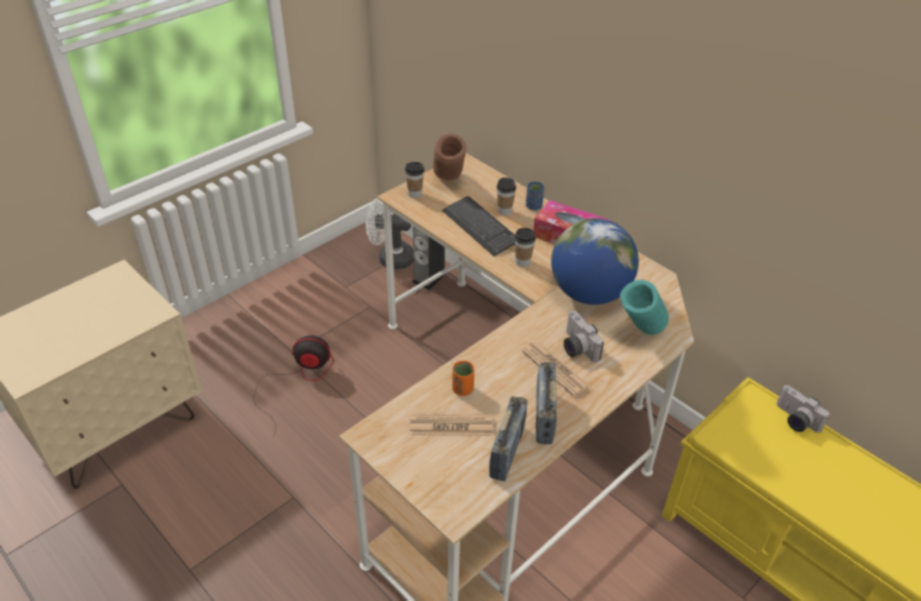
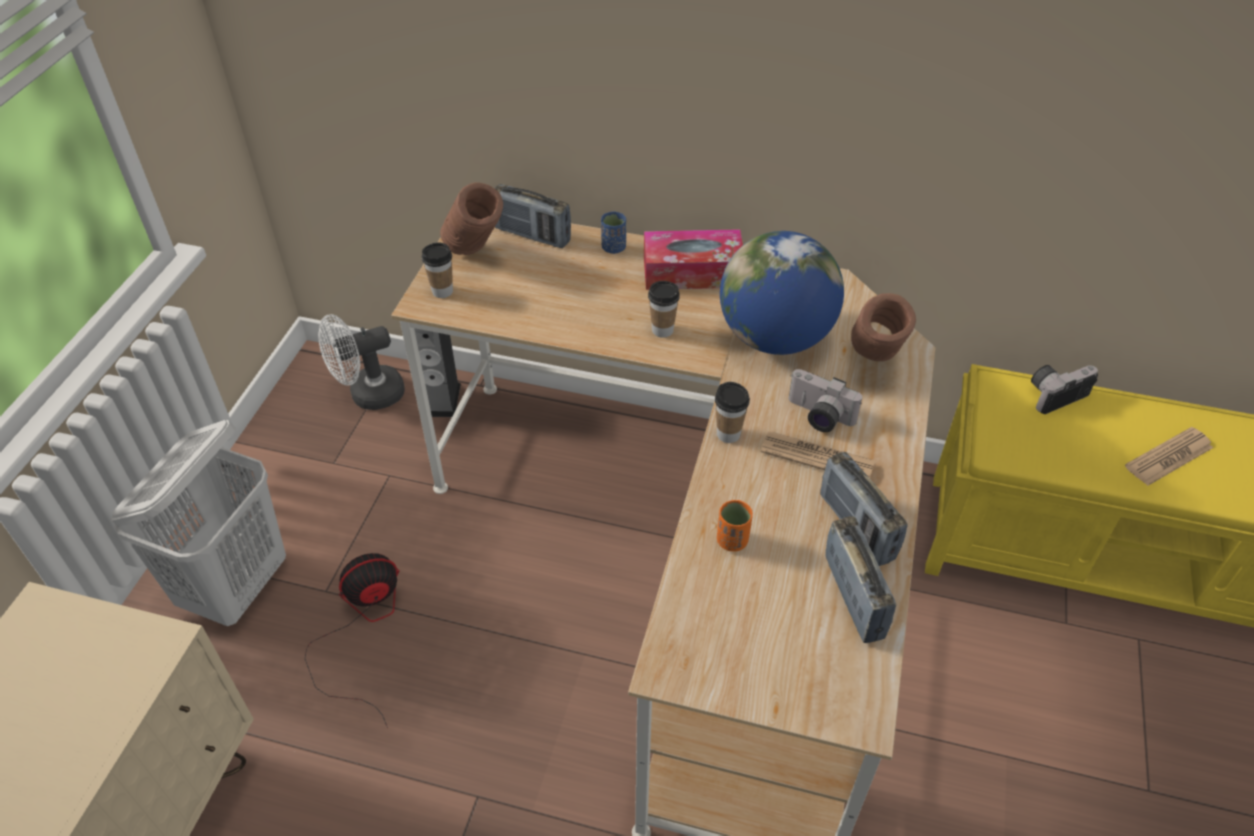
camera: 30 degrees left, 5 degrees up
(251, 329) = (236, 586): none -> white laundry basket
(451, 425) = (759, 598): newspaper -> newspaper (1168, 457)
(480, 227) = (569, 304): keyboard -> none
(491, 182) = (532, 235): none -> radio
(504, 211) = (582, 269): cup -> cup (728, 434)
(639, 334) = (872, 366): turquoise vase -> brown vase
(794, 420) = (1054, 393): camera -> camera turned 135 degrees clockwise

